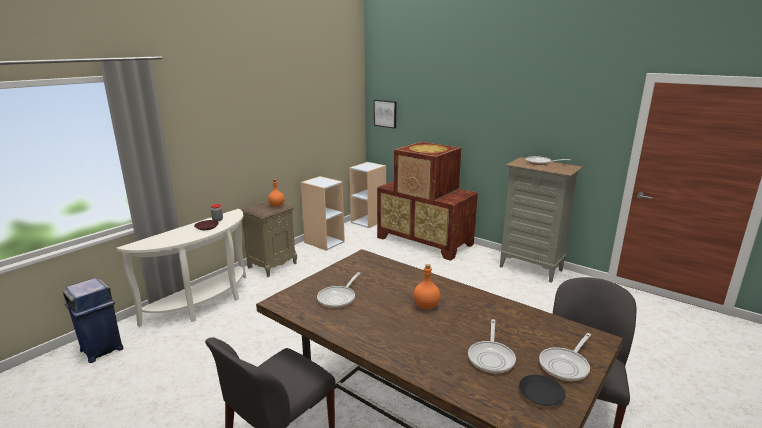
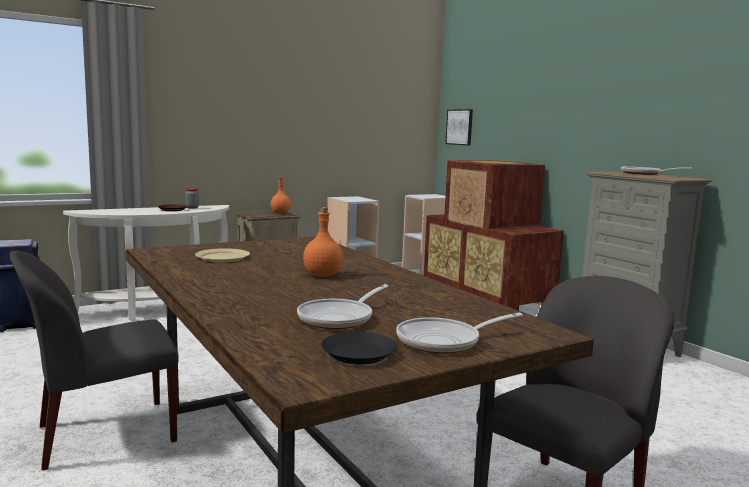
camera: 20 degrees right, 10 degrees down
(338, 298) = (223, 257): frying pan -> beige plate

